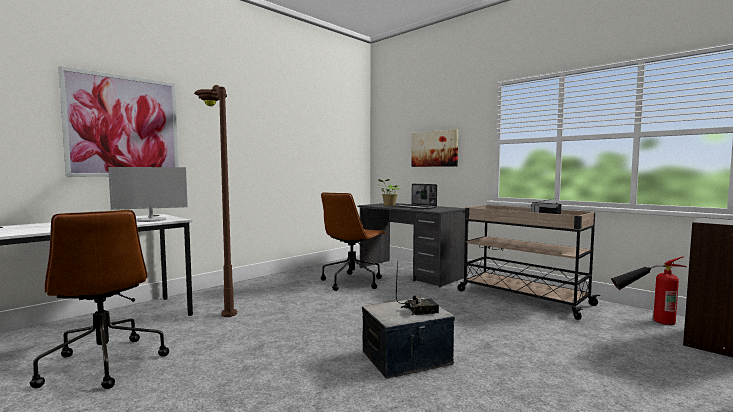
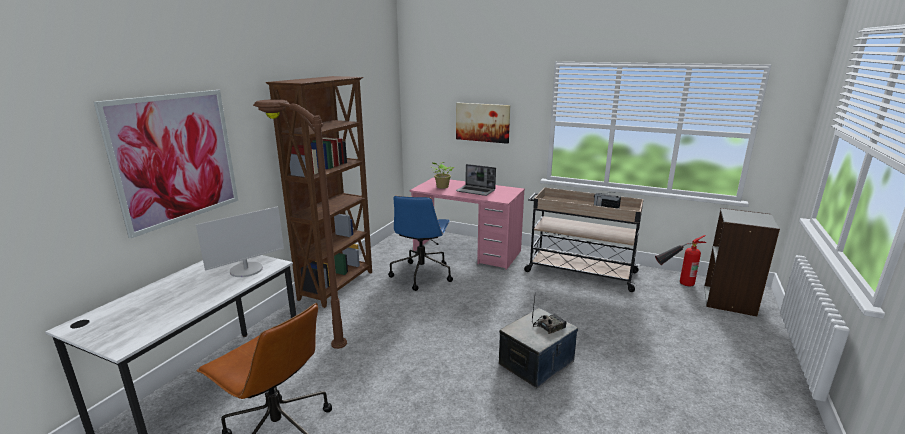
camera: 20 degrees left, 15 degrees up
(272, 280) = (338, 285): none -> brown bookcase
(352, 282) = (422, 274): brown office chair -> blue office chair
(410, 272) = (467, 251): grey desk -> pink desk

